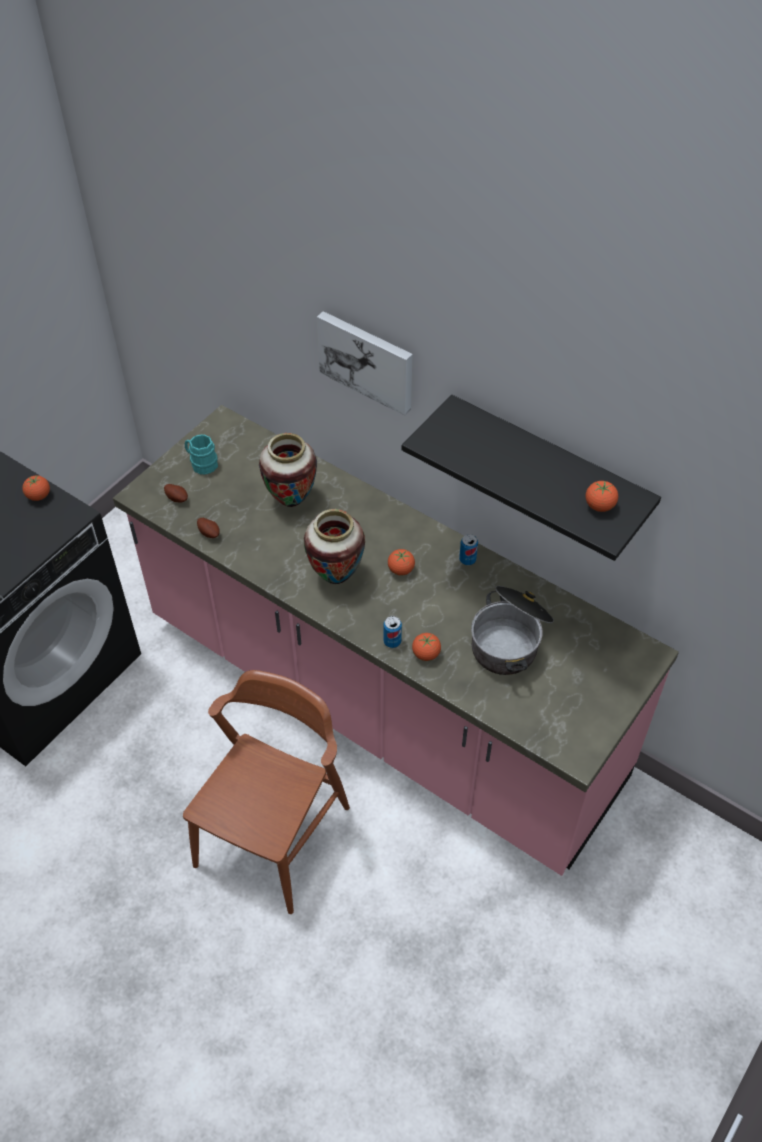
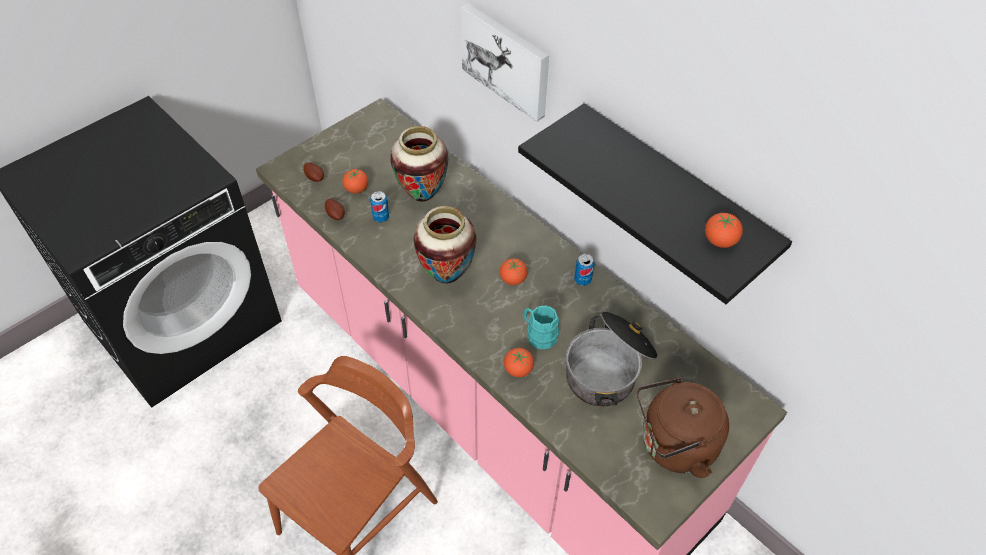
camera: 10 degrees right, 0 degrees up
(39, 496) = (185, 156): tomato -> tomato (356, 189)
(201, 464) = (346, 149): turquoise mug -> turquoise mug (538, 335)
(392, 641) = (487, 351): can -> can (381, 217)
(582, 699) = (673, 446): none -> brown kettle

